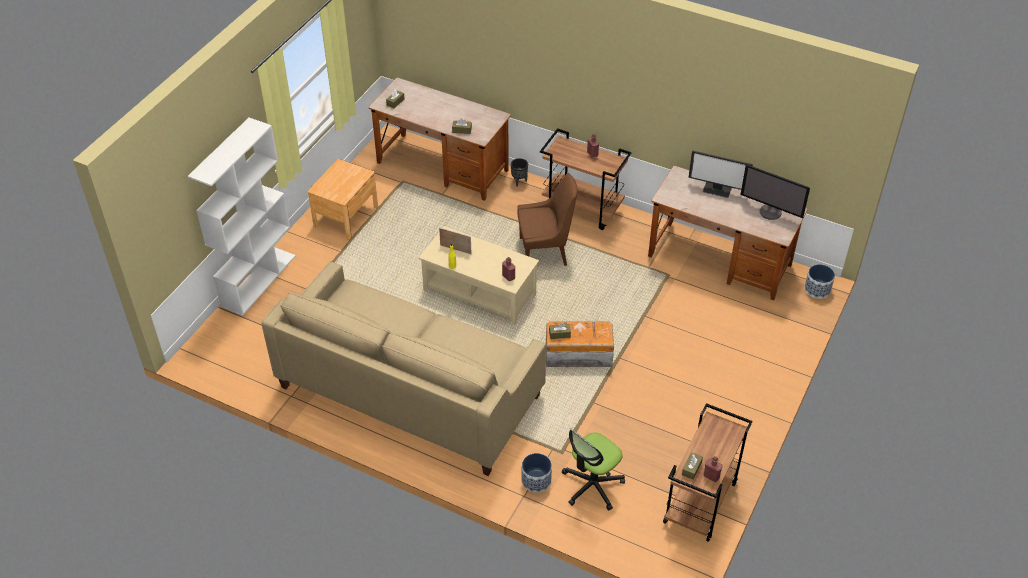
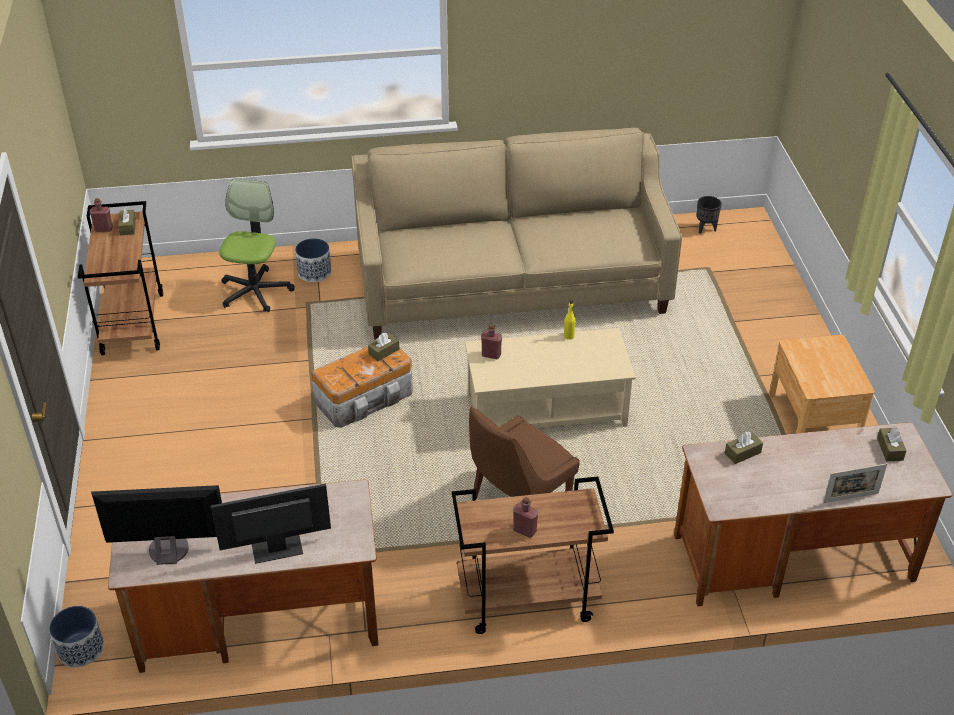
camera: 145 degrees right, 5 degrees down
(258, 280) = (795, 305): white bookcase -> none
(455, 249) = (587, 355): picture frame -> picture frame (850, 498)
(519, 182) = (661, 595): black planter -> black planter (705, 228)

